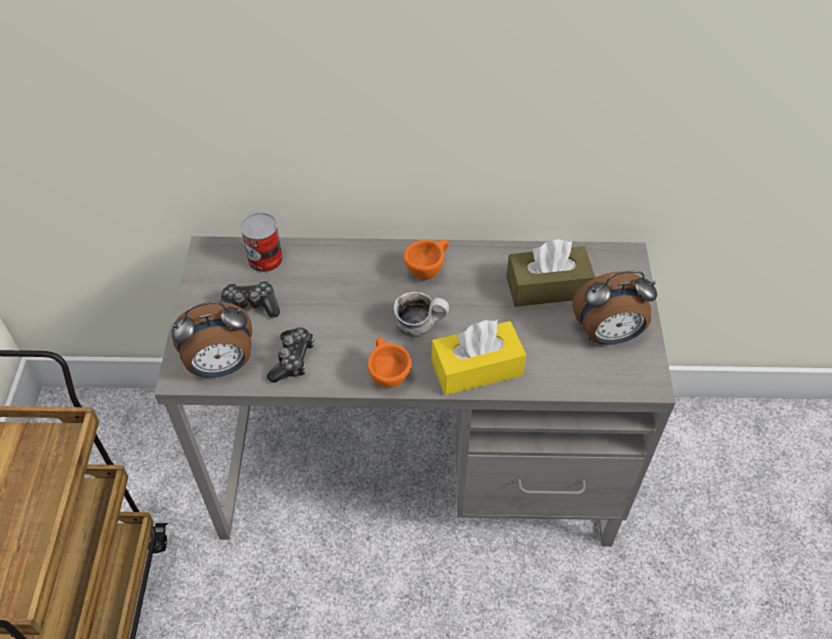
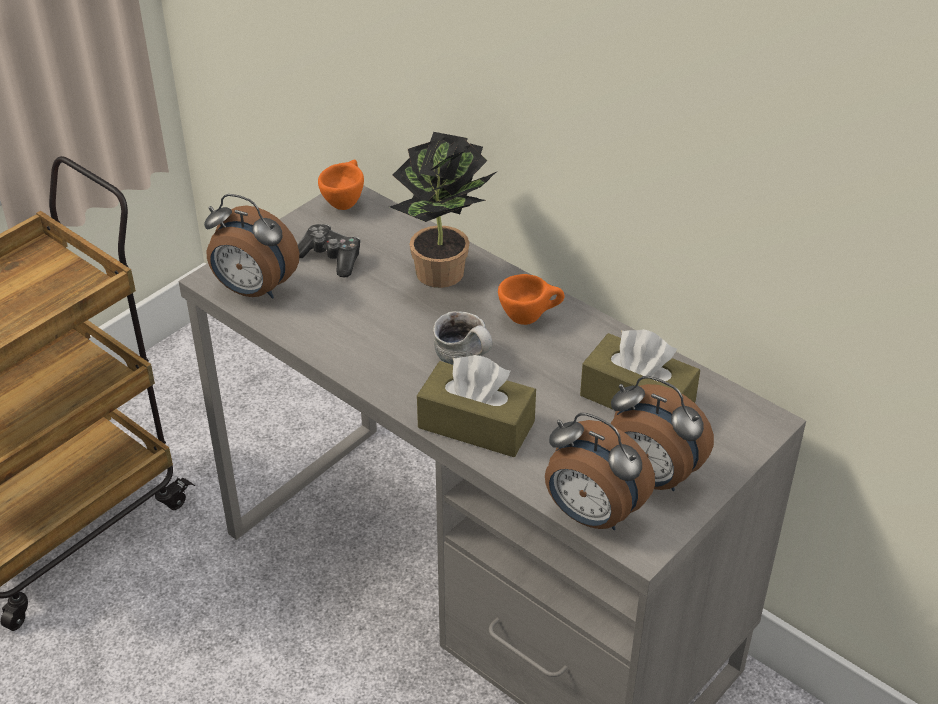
camera: 40 degrees right, 10 degrees down
(265, 259) = (388, 228): can -> none
(293, 360) = (317, 320): game controller -> none
(343, 273) = (445, 276): none -> potted plant
(387, 375) = (385, 380): orange cup -> orange cup (345, 201)
(476, 368) = (476, 425): yellow tissue box -> brown tissue box
(604, 383) = (591, 515): none -> alarm clock

